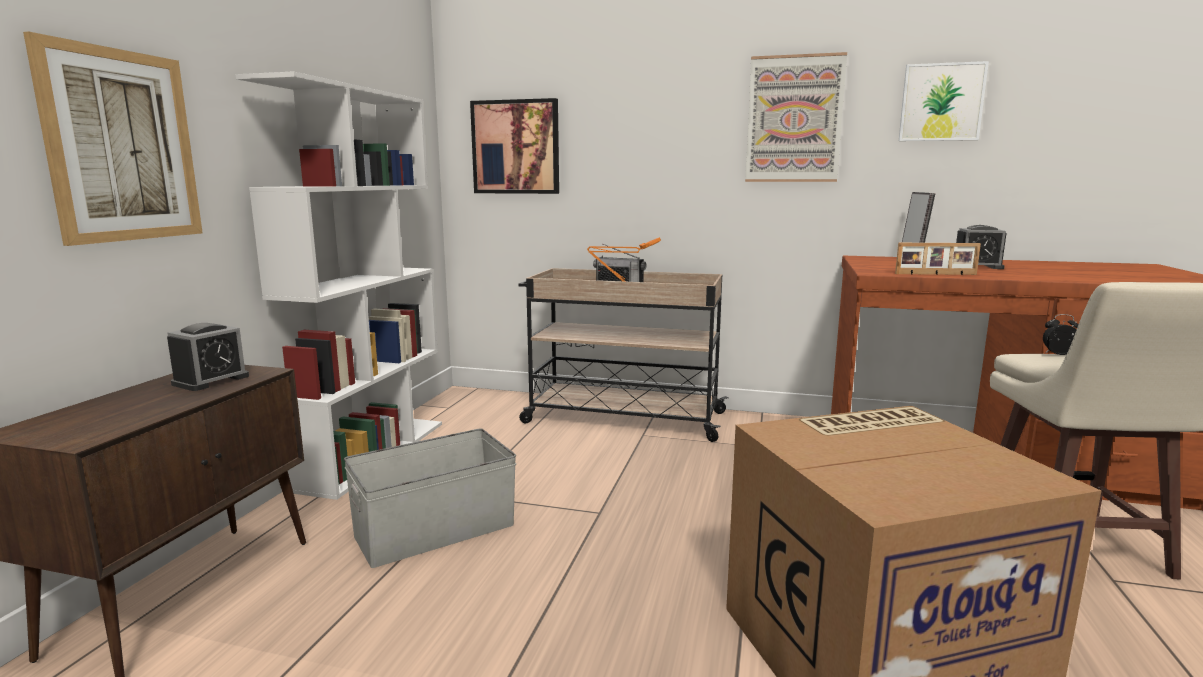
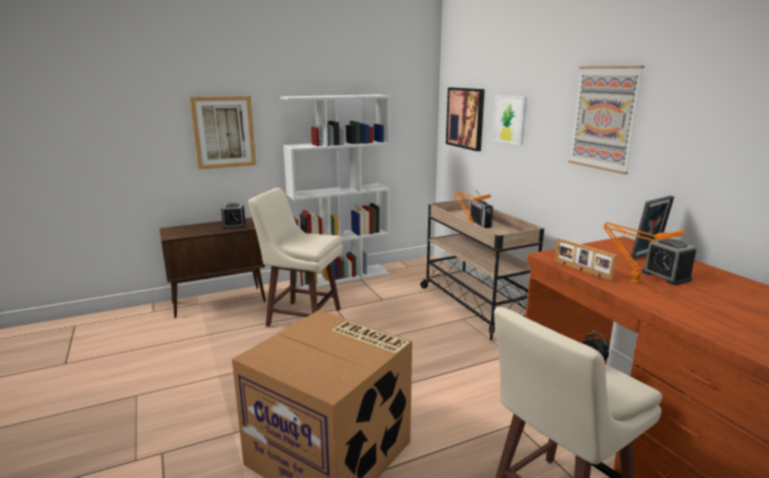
camera: 50 degrees right, 5 degrees up
(434, 530) = (302, 317): grey storage box -> beige stool
(941, 102) = (715, 116): picture -> picture (510, 119)
(984, 272) = (632, 281): none -> orange table lamp

